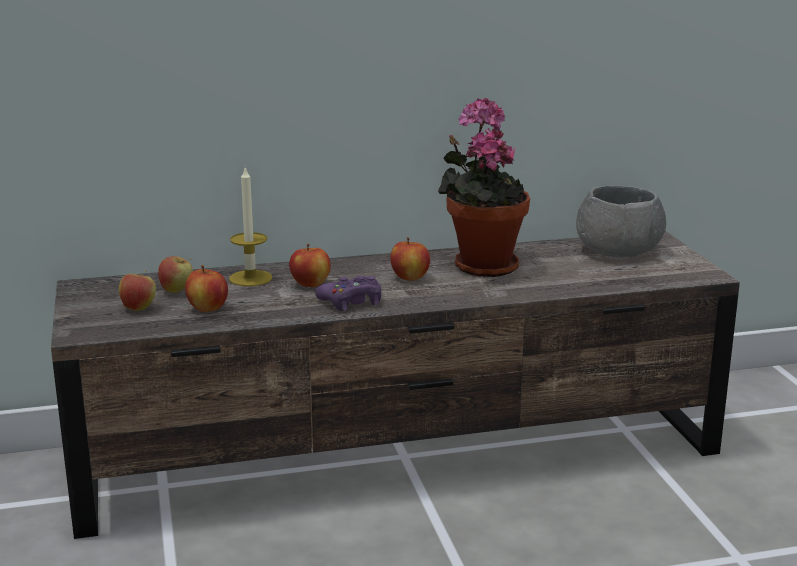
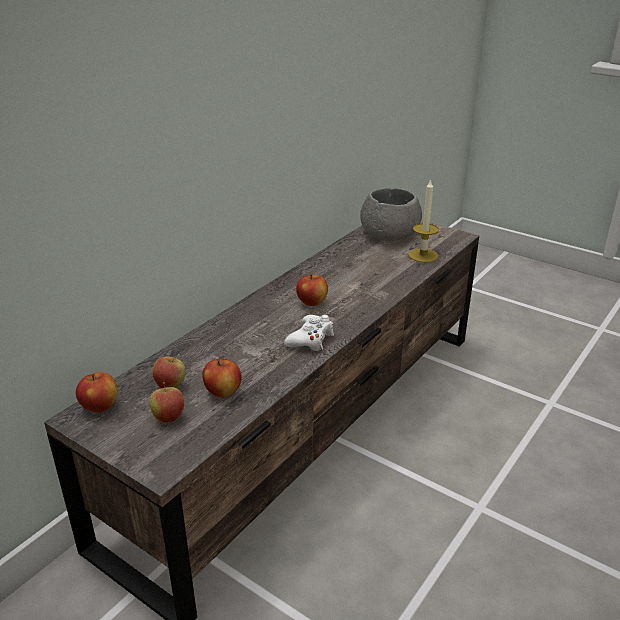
camera: 40 degrees left, 10 degrees up
(250, 278) = (207, 348): candle -> candle (423, 255)
(311, 284) = (258, 336): apple -> apple (100, 406)
(352, 302) = (311, 339): purple game controller -> white game controller
(482, 265) = (336, 274): potted plant -> none

